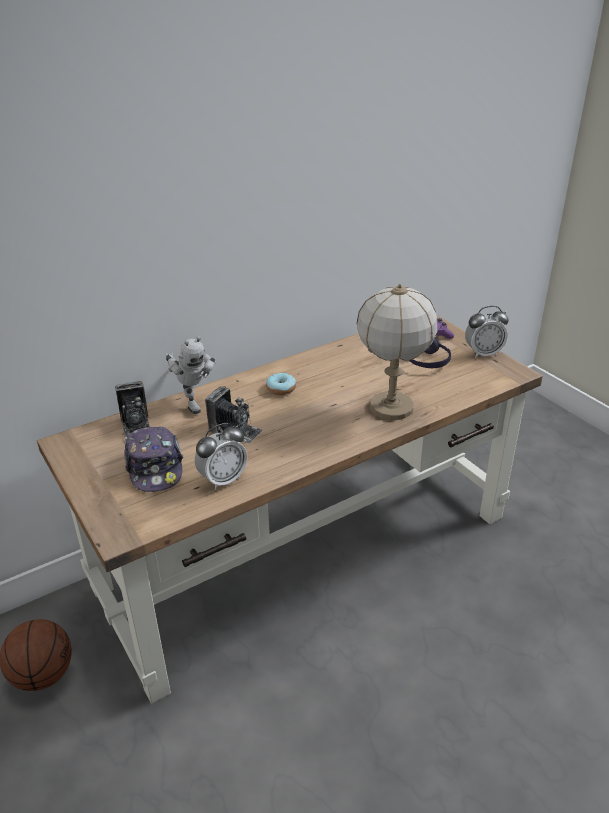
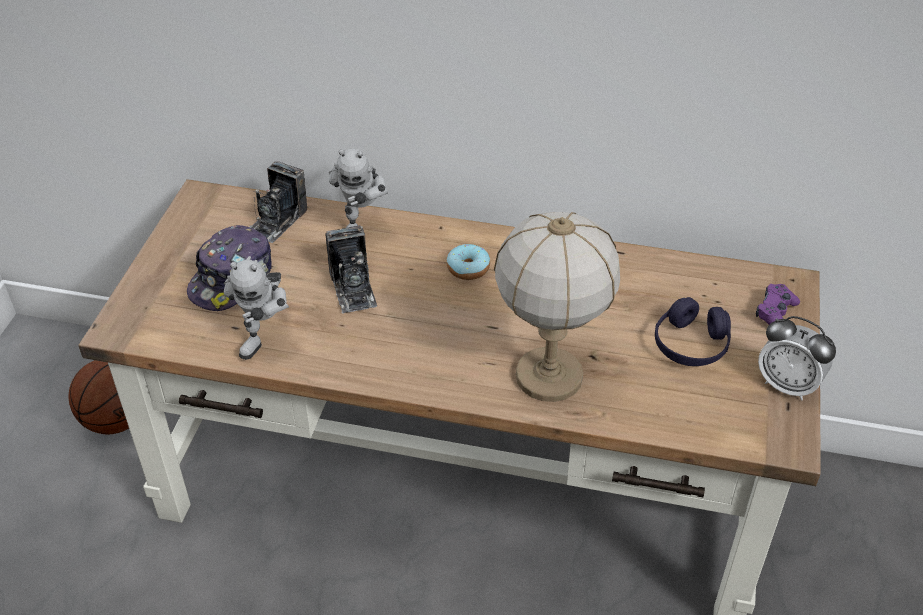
camera: 45 degrees right, 10 degrees up
(223, 480) = (266, 336): alarm clock -> toy robot

